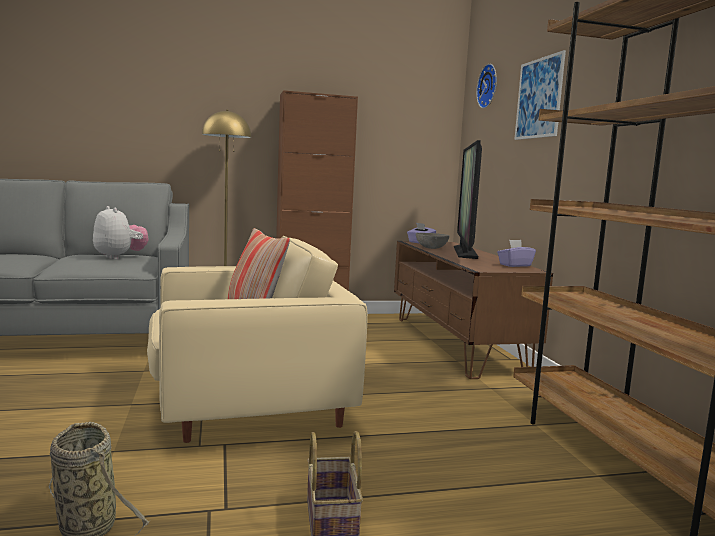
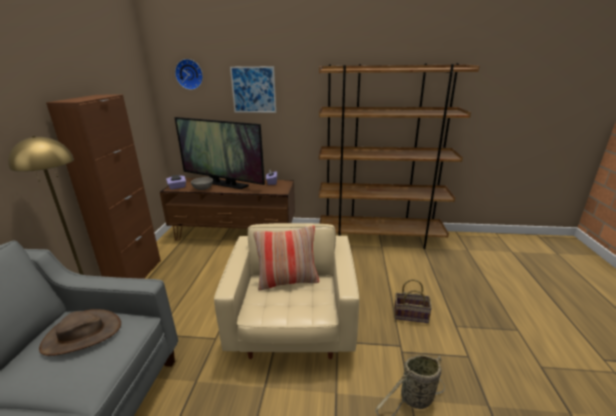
camera: 70 degrees left, 15 degrees up
(119, 257) = (82, 335): plush toy -> brown hat

